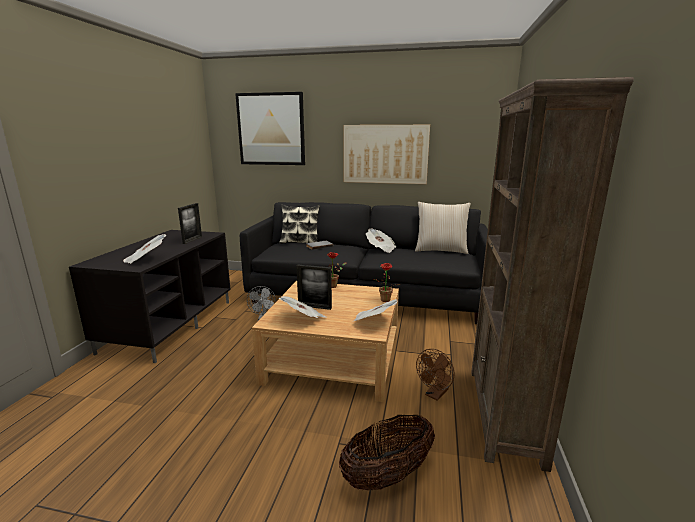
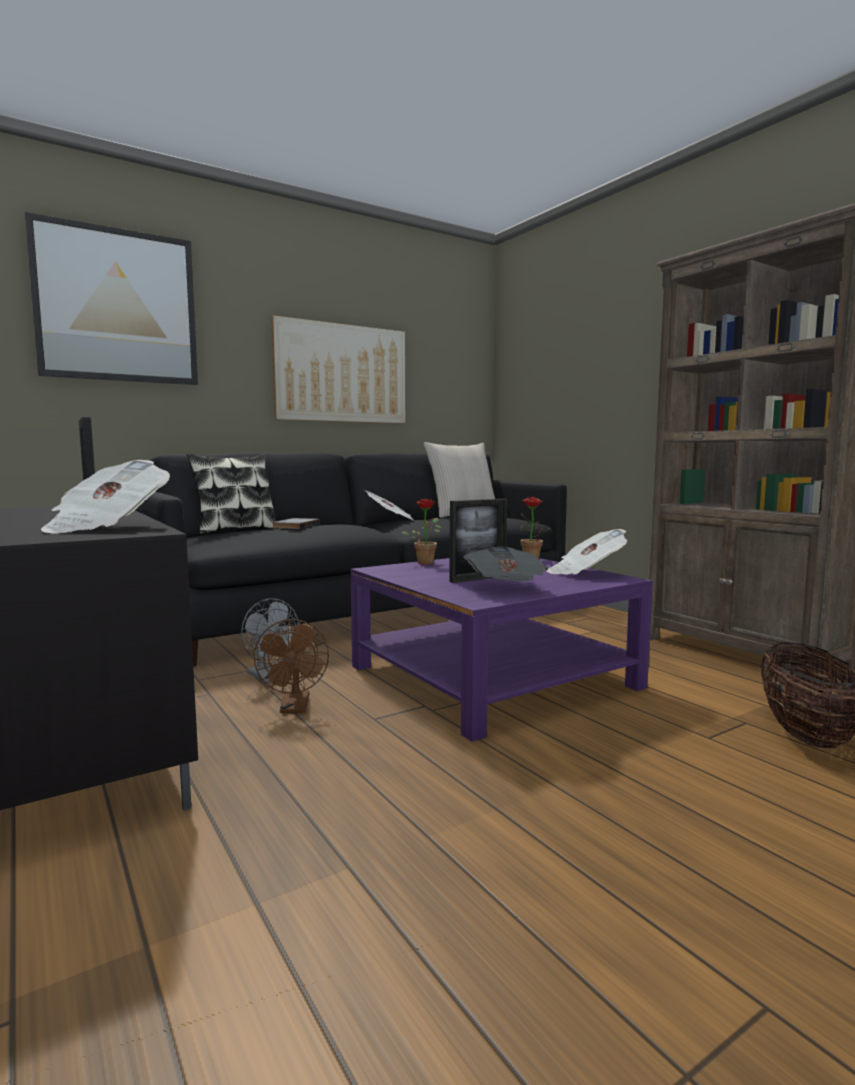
camera: 45 degrees left, 10 degrees down
(334, 358) = (492, 676): beige coffee table -> purple coffee table
(435, 395) = (667, 663): brown fan -> brown fan (295, 708)

